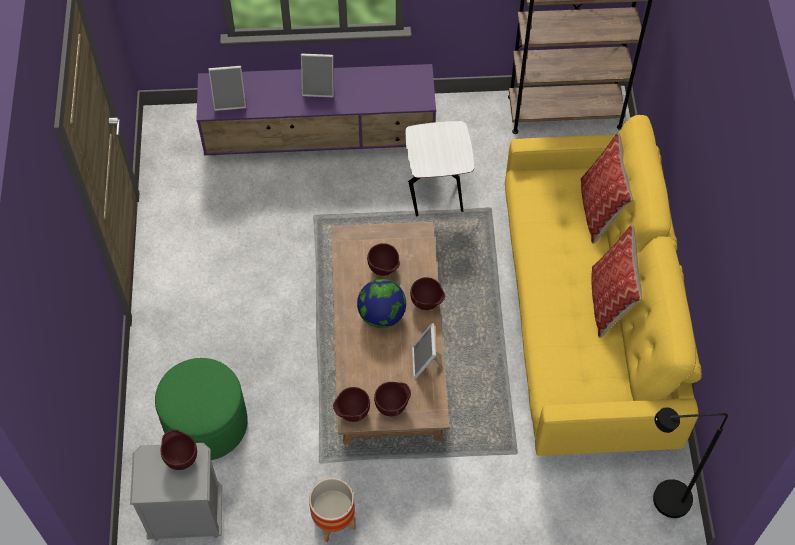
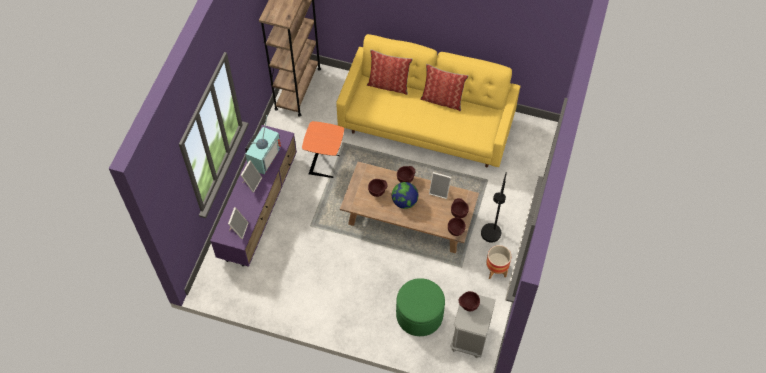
camera: 70 degrees left, 0 degrees up
(373, 85) = (263, 156): none -> television
(437, 198) = (325, 164): white side table -> orange side table
(661, 502) = (532, 131): black floor lamp -> black floor lamp (490, 238)

